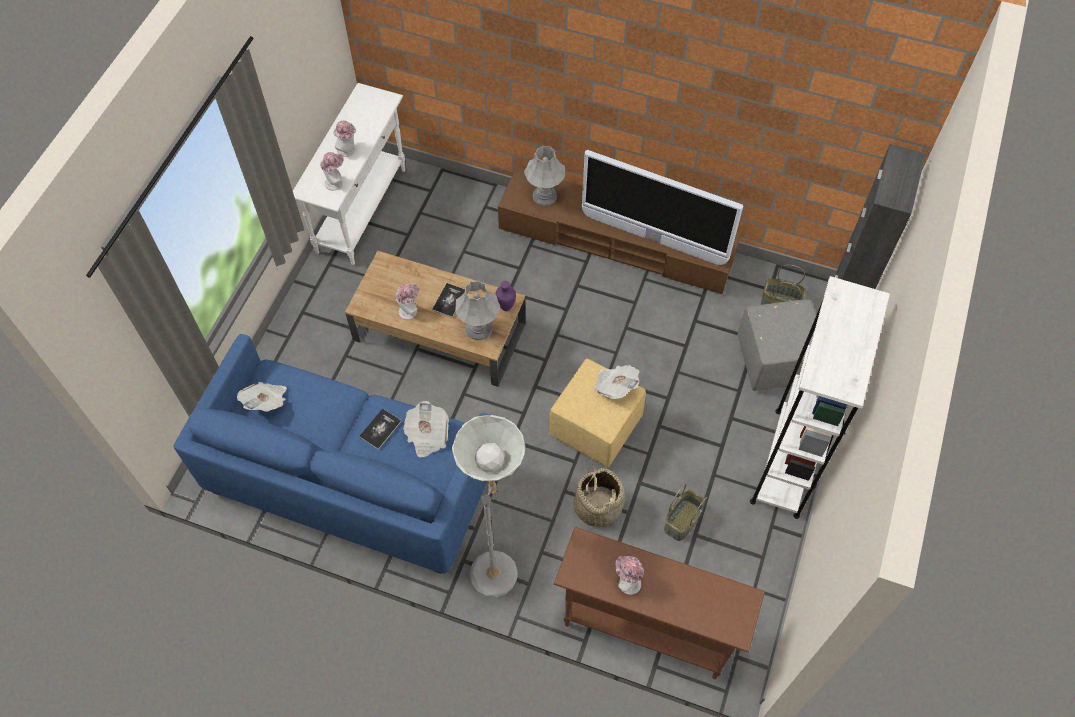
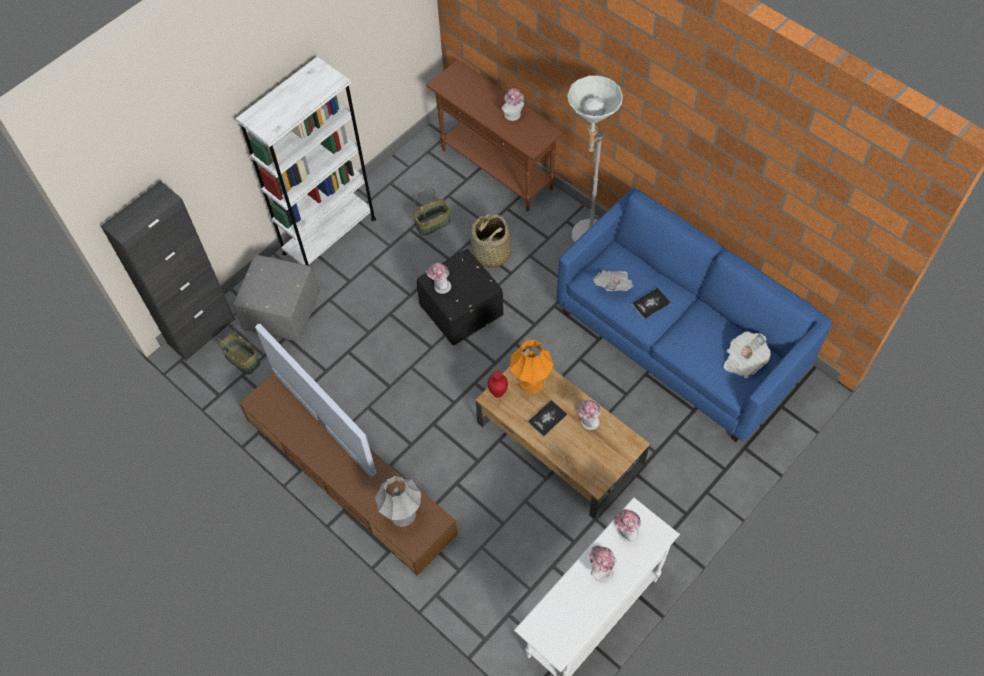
camera: 155 degrees left, 0 degrees up
(479, 328) = (531, 382): grey table lamp -> orange table lamp
(506, 307) = (497, 393): purple vase -> red vase
(595, 426) = (461, 312): yellow ottoman -> black ottoman
(615, 386) = (440, 287): newspaper -> hat

